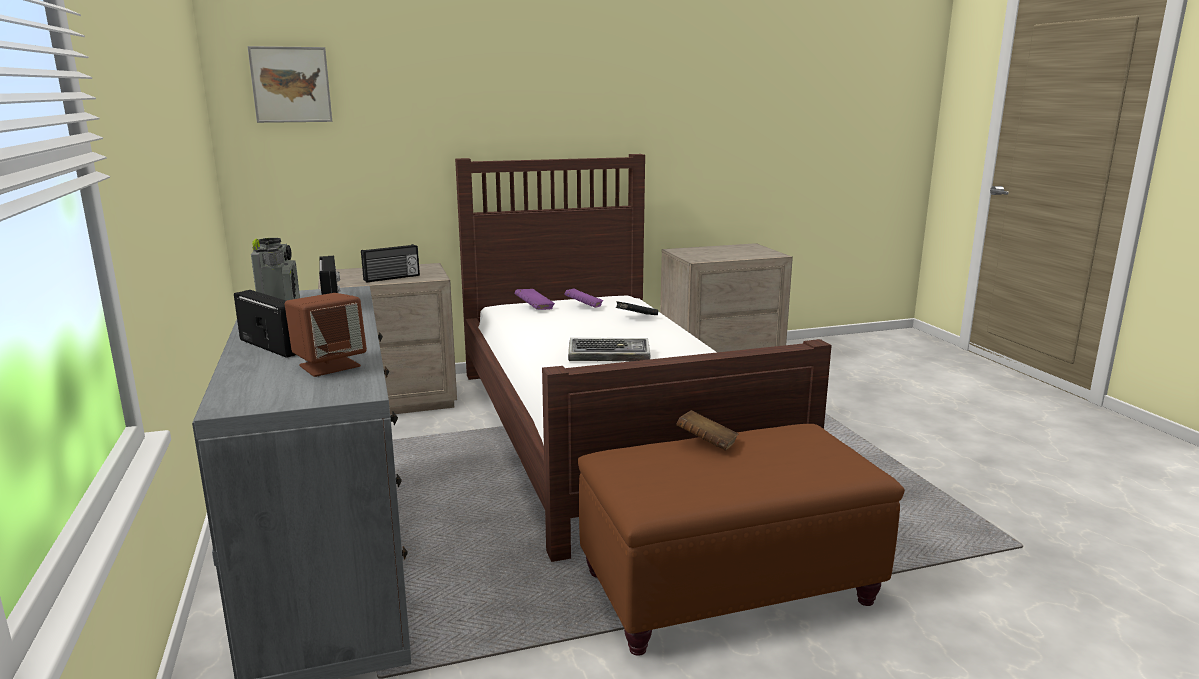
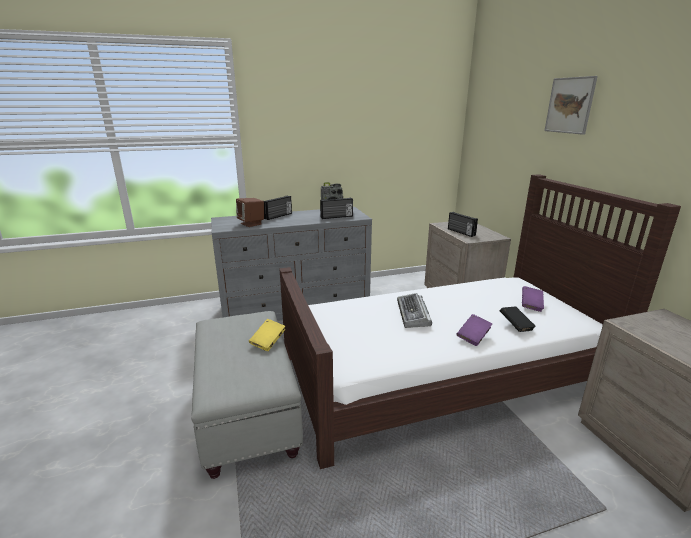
camera: 90 degrees right, 5 degrees up
(291, 84) = (488, 118): picture -> picture (569, 105)
(534, 308) = (513, 289): purple book -> purple book (473, 337)
(706, 444) = (268, 342): brown book -> yellow book
(730, 588) = (248, 414): brown ottoman -> grey ottoman

